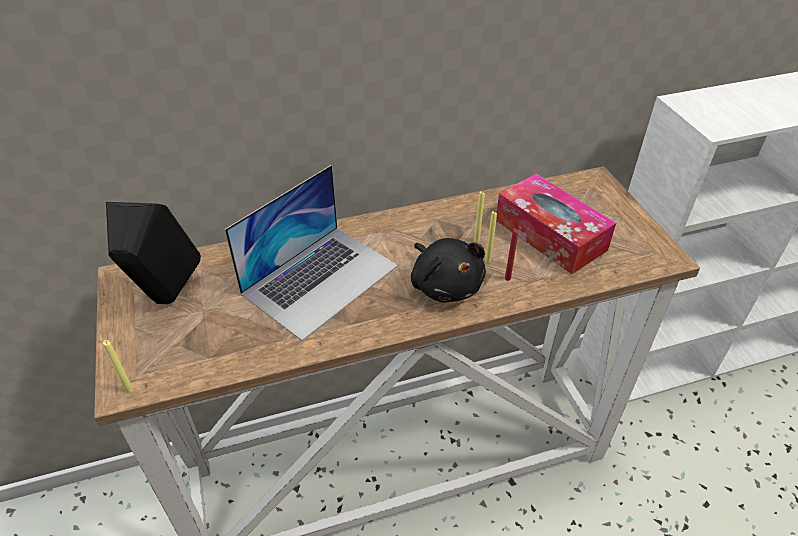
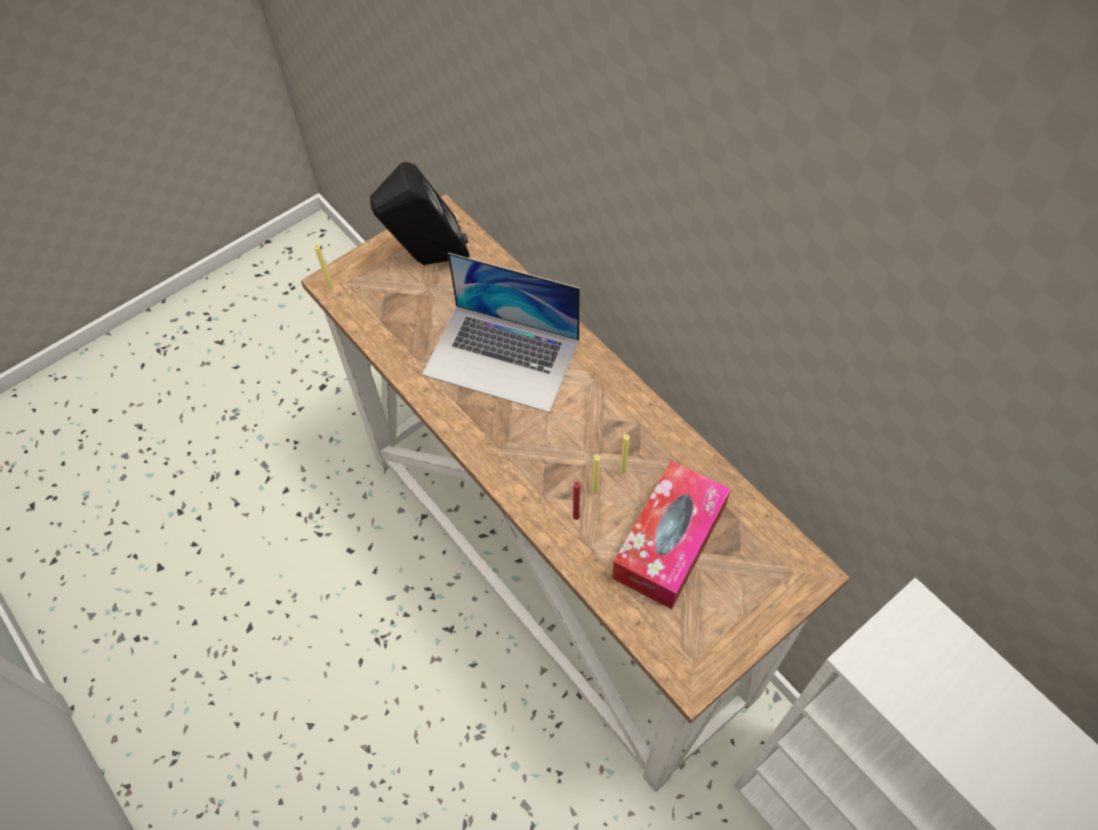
camera: 70 degrees right, 15 degrees up
(445, 284) = (541, 462): black plush toy -> none

